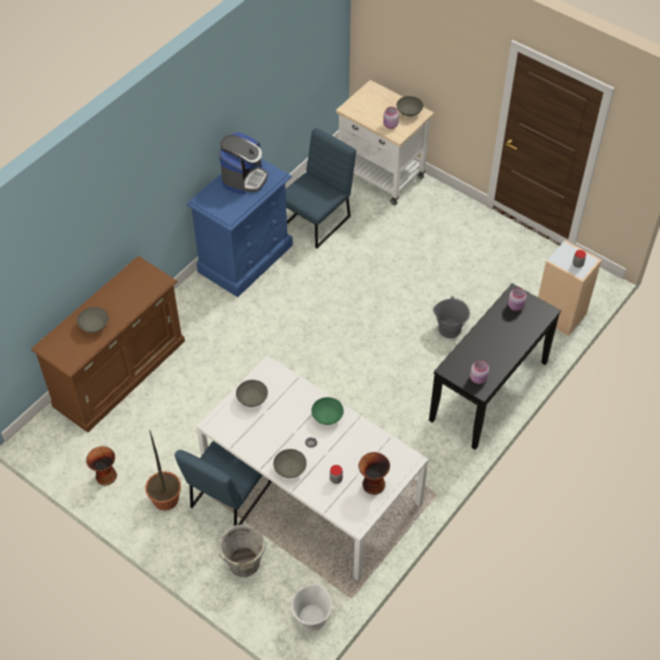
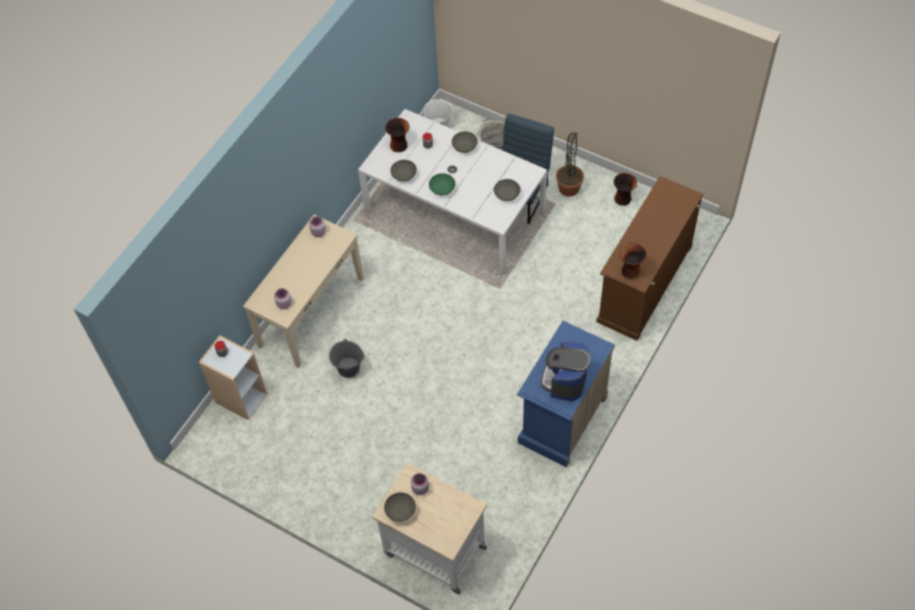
camera: 175 degrees right, 5 degrees up
(94, 326) = (657, 219): grey bowl -> grey bowl (404, 176)
(145, 276) = (630, 271): none -> vase
(317, 221) = (497, 478): blue chair -> none
(489, 391) = (310, 312): black console table -> beige console table

